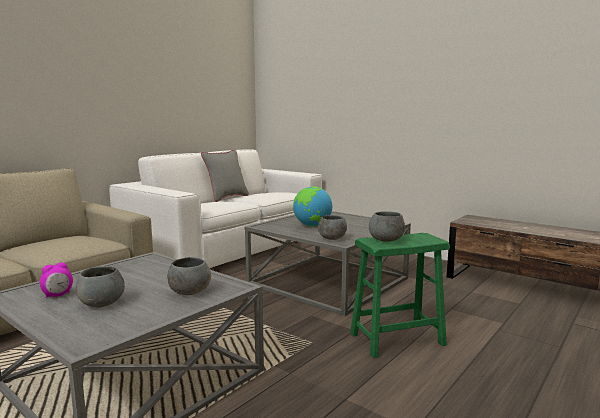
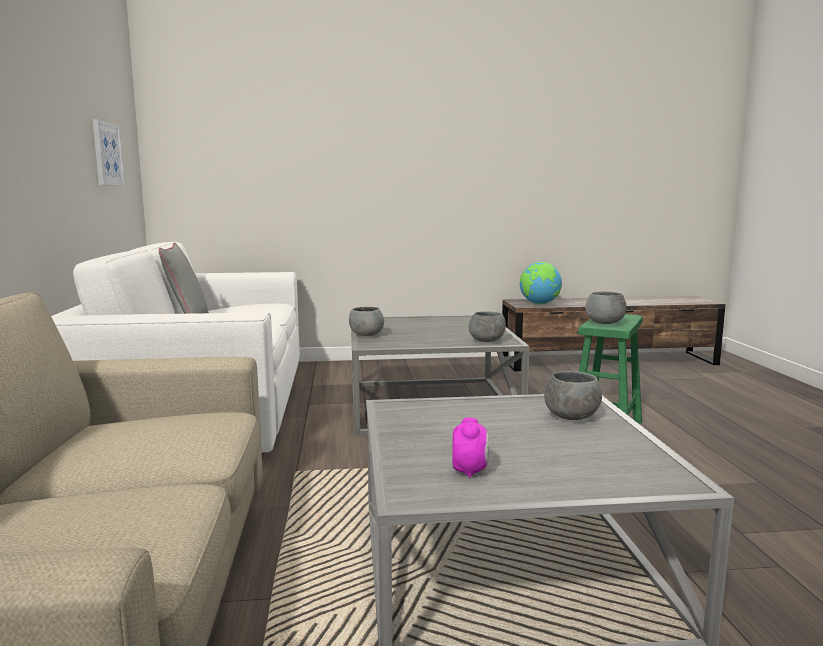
camera: 45 degrees left, 0 degrees up
(102, 303) = (547, 456): grey bowl -> grey bowl (366, 335)
(212, 98) = (107, 154): none -> picture
(312, 226) = (419, 334): globe -> globe (539, 304)

